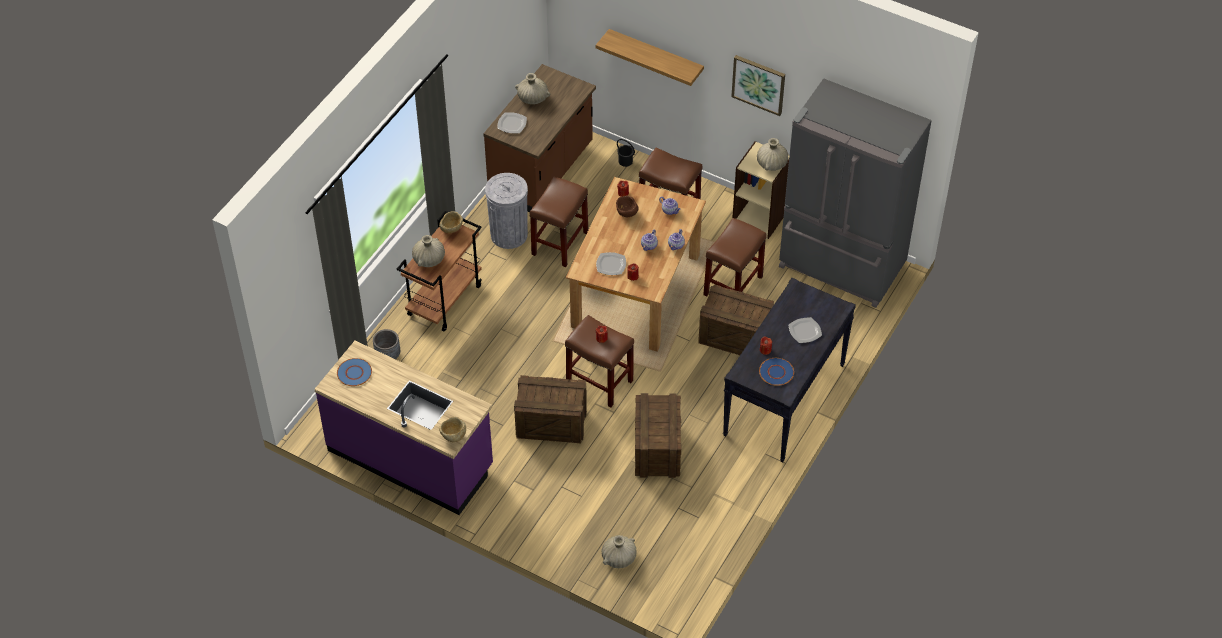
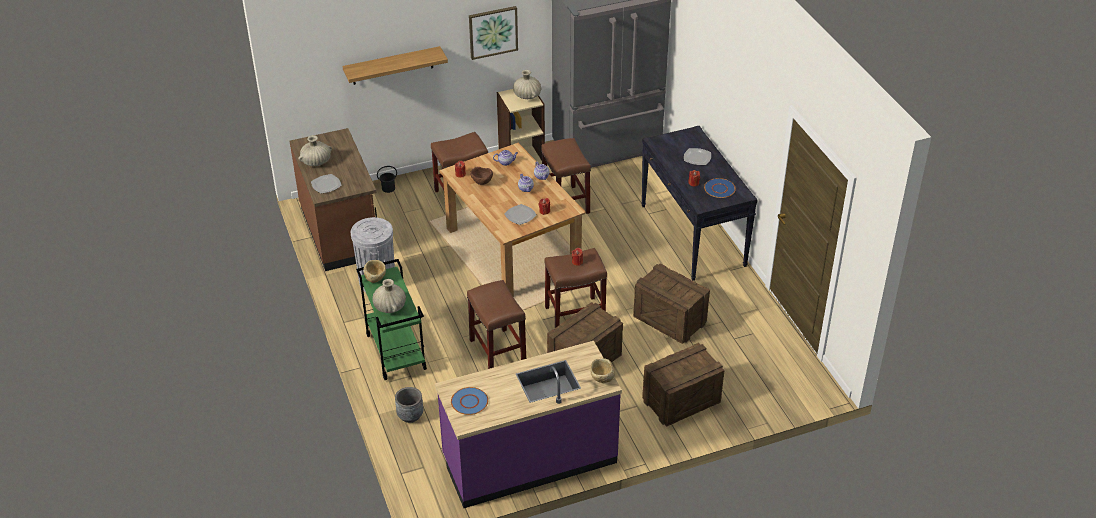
camera: 50 degrees left, 10 degrees down
(444, 300) = (395, 352): brown cart -> green cart
(560, 243) = (420, 261): brown stool -> brown stool (497, 351)
(619, 558) = (749, 395): beige vase -> none
(734, 336) = (611, 227): crate -> crate (681, 401)

